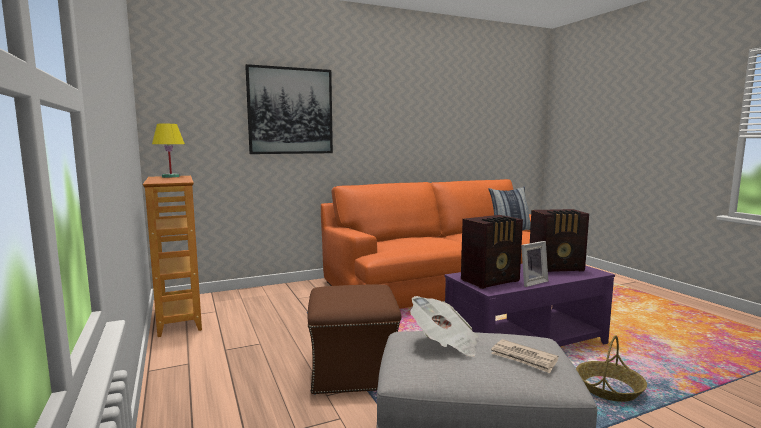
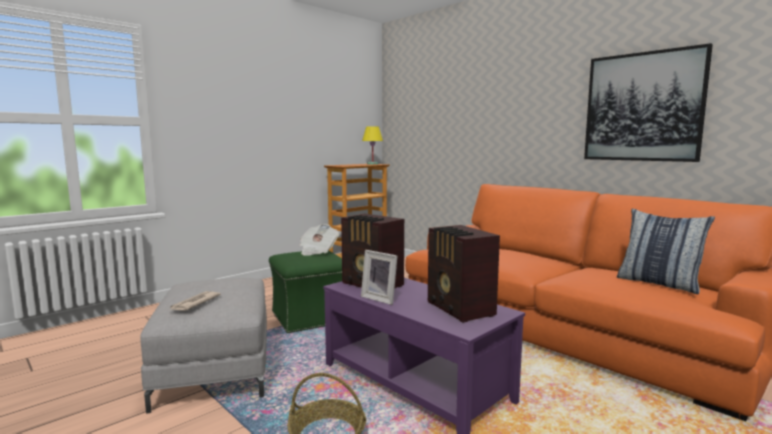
camera: 70 degrees right, 0 degrees up
(290, 111) = (470, 110): picture -> picture (643, 107)
(354, 371) = (310, 317): brown ottoman -> green ottoman
(445, 343) = (222, 284): newspaper -> newspaper (317, 251)

